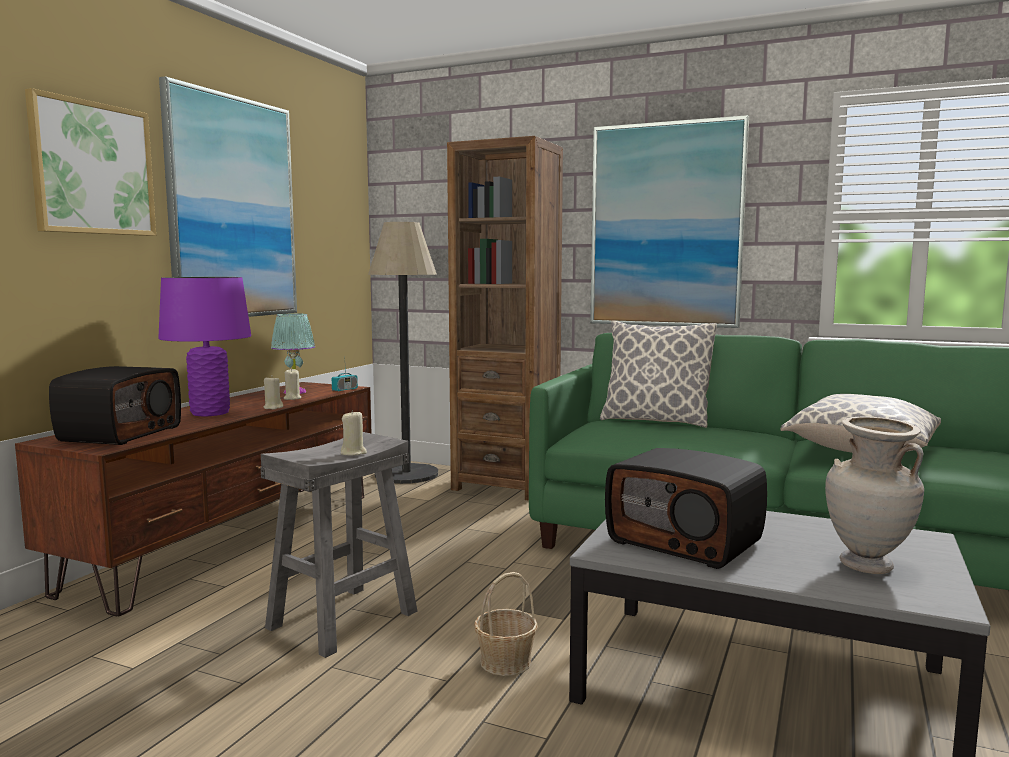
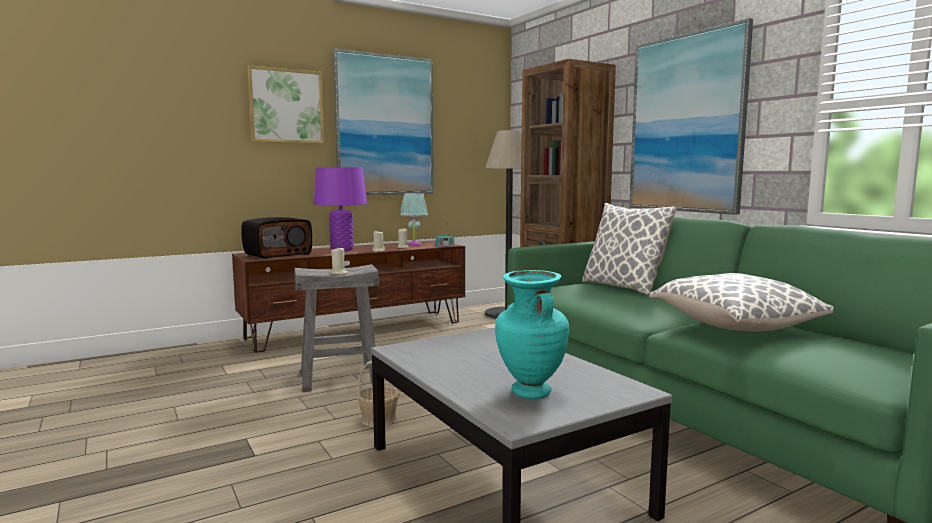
camera: 35 degrees right, 0 degrees up
(686, 541) = (454, 355): radio -> none
(866, 566) = (530, 393): beige vase -> turquoise vase

